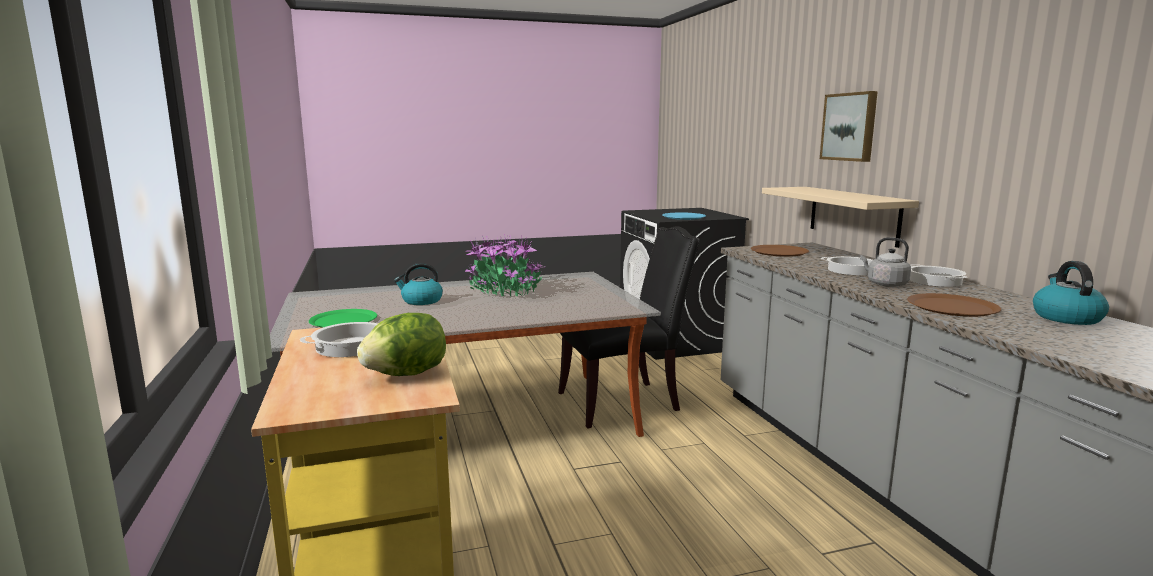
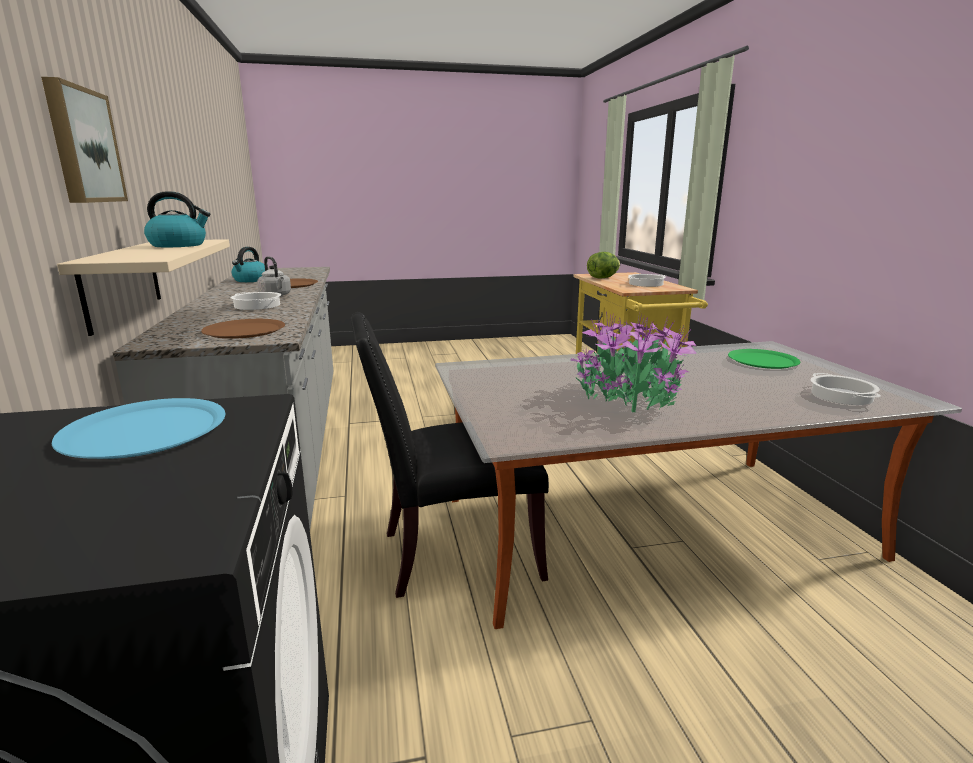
camera: 175 degrees left, 5 degrees up
(421, 301) = (723, 383): kettle -> kettle (179, 245)
(935, 281) = (227, 296): cooking pot -> cooking pot (840, 395)

